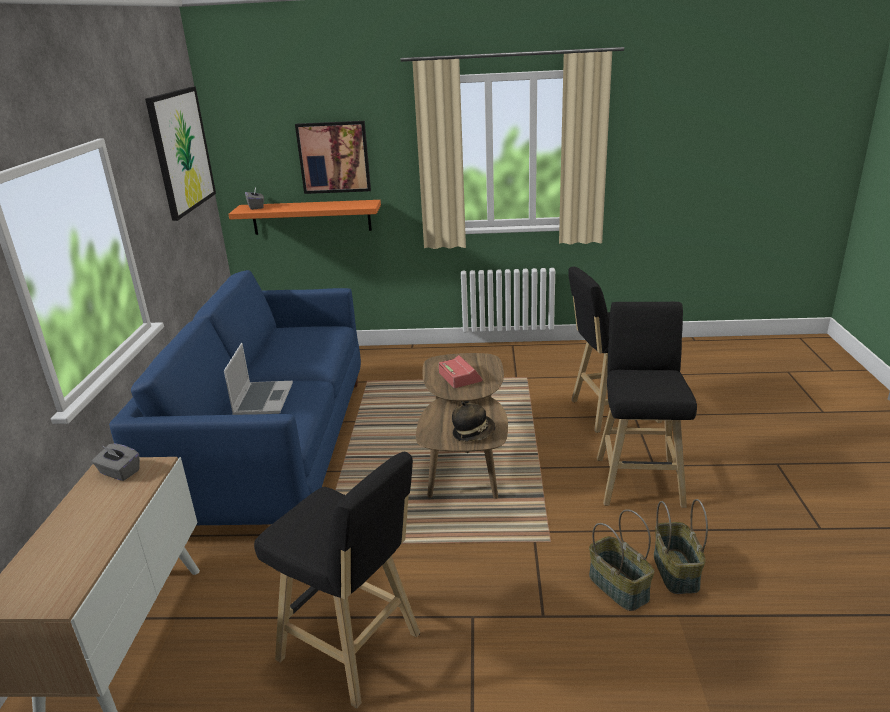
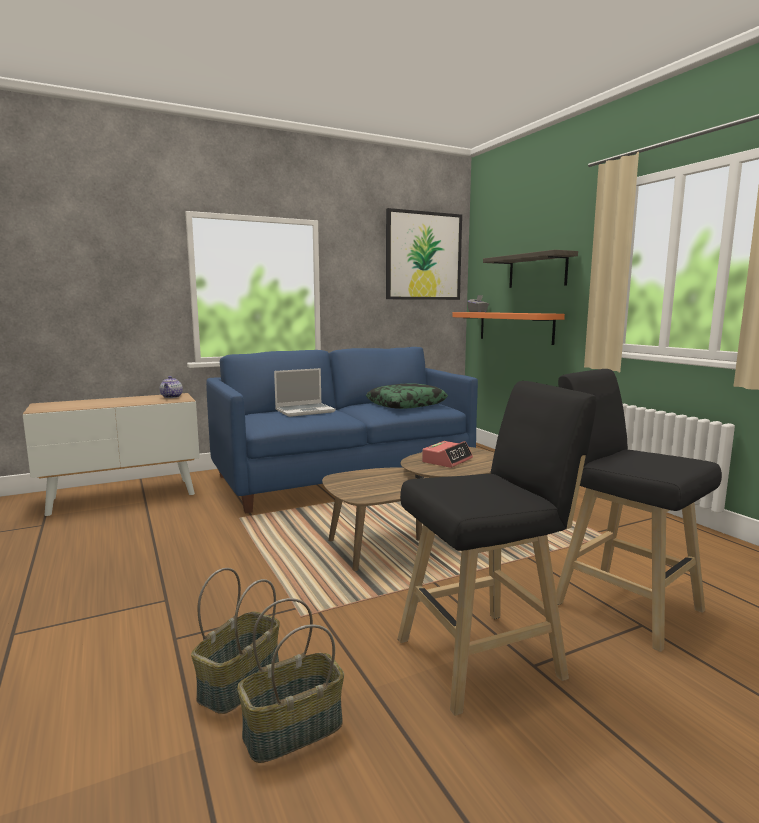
camera: 60 degrees right, 15 degrees down
(119, 472) = (171, 397): grey tissue box -> teapot
(303, 341) = (406, 404): none -> pillow
(334, 157) = (537, 271): picture -> shelf
(354, 650) = (117, 560): black stool -> none
(473, 433) = (363, 489): hat -> none

